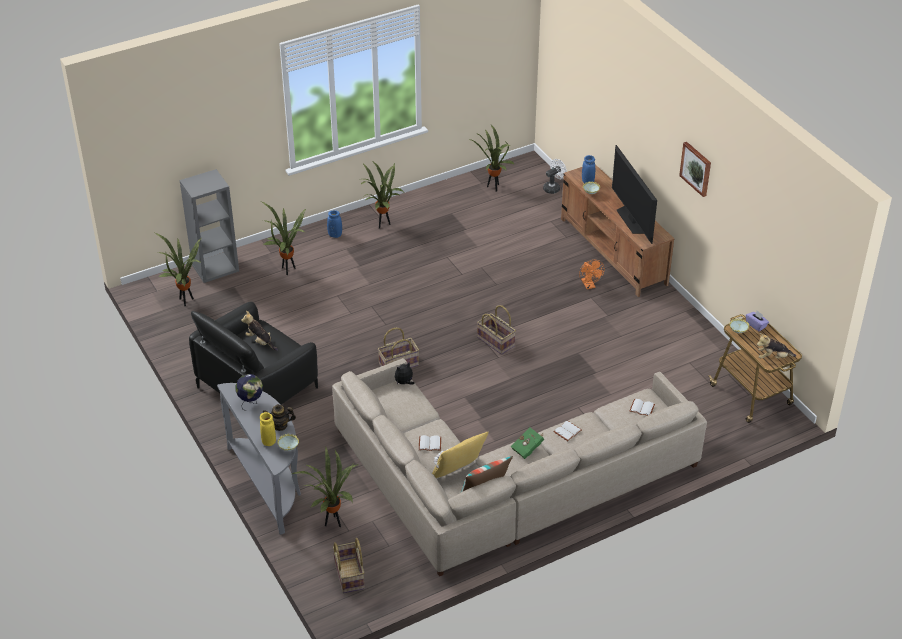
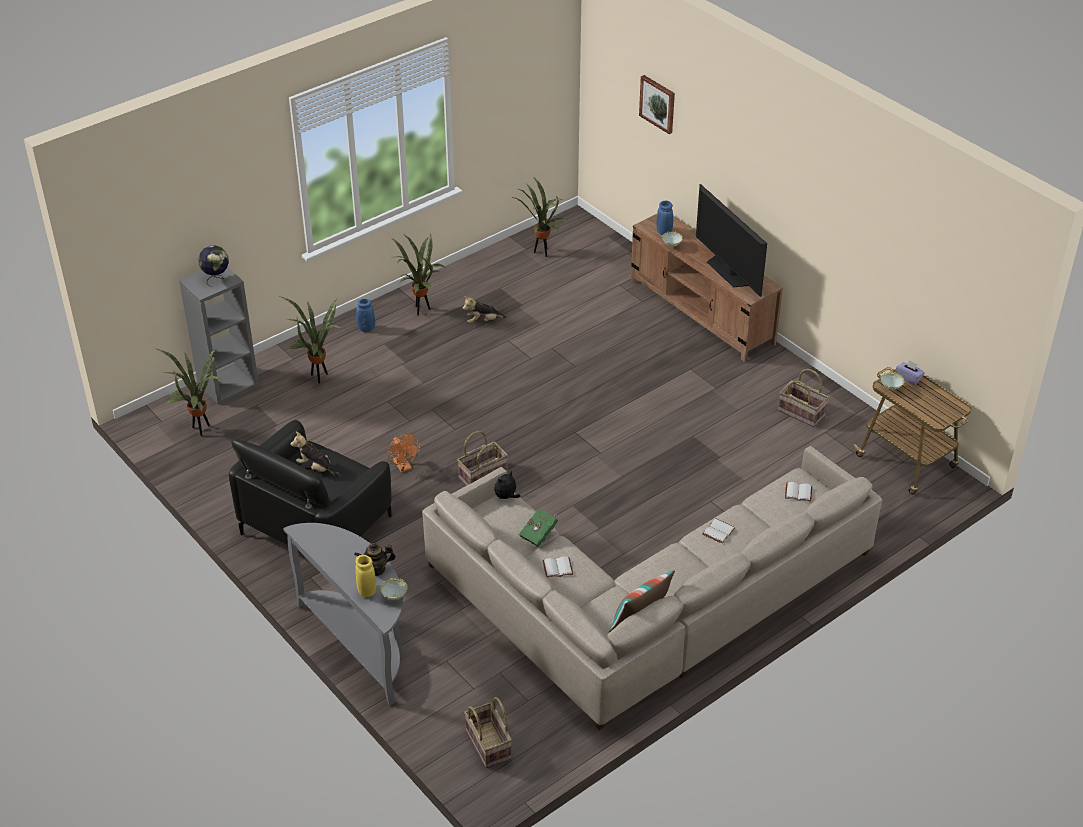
camera: 10 degrees left, 0 degrees up
(251, 403) = (332, 545): globe -> globe (216, 279)
(332, 522) = (450, 681): potted plant -> none
(459, 473) = (602, 599): yellow pillow -> none
(496, 341) = (593, 434): basket -> basket (802, 413)
(528, 448) = (678, 558): green book -> green book (540, 534)
(553, 188) = (612, 245): white fan -> none
(589, 285) = (684, 355): orange fan -> orange fan (404, 467)
(696, 168) = (811, 200): picture -> picture (658, 103)
(773, 357) = (939, 413): plush toy -> plush toy (483, 321)

